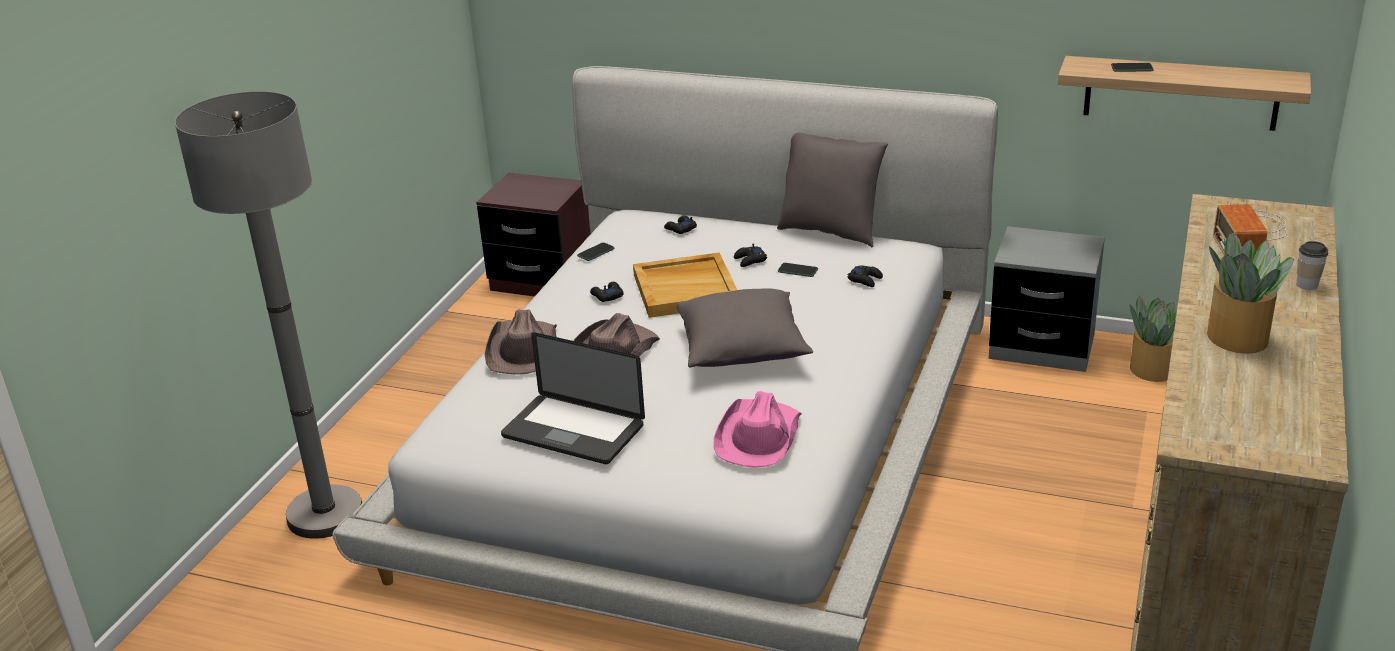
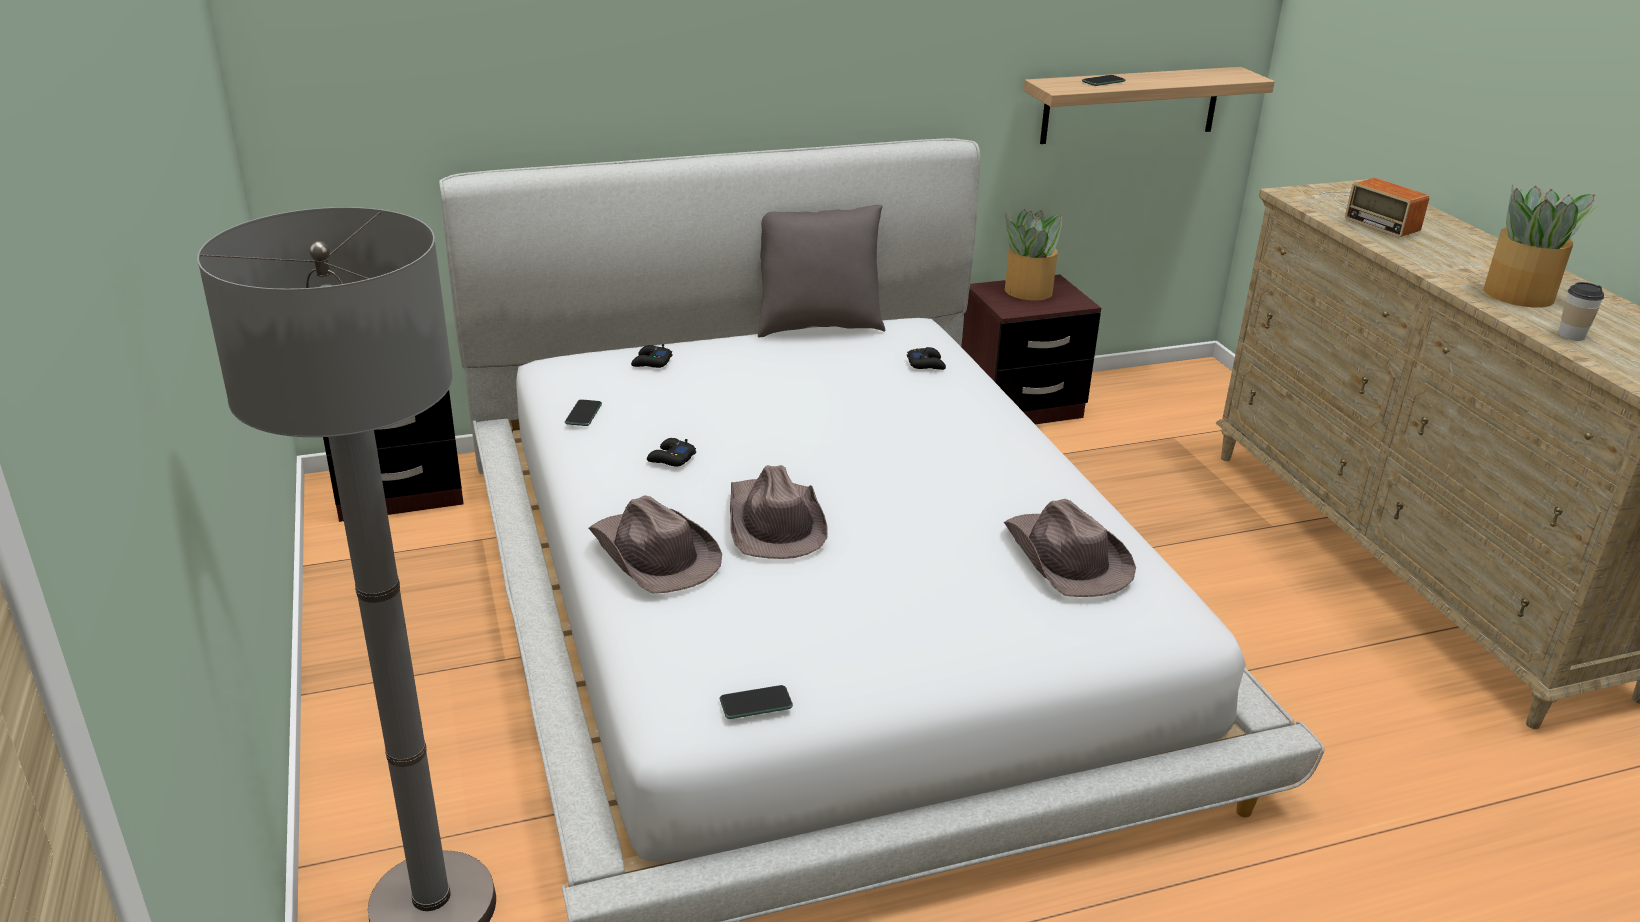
camera: 40 degrees left, 0 degrees up
(573, 431) = (858, 630): laptop -> none
(686, 289) = (754, 424): beige tray -> none
(743, 351) = (914, 472): grey pillow -> none
(750, 260) = (780, 375): black game controller -> none
(758, 437) = (1065, 558): pink hat -> brown hat
(797, 270) = (846, 373): phone -> phone (756, 703)
(1041, 347) = (1019, 406): grey nightstand -> brown nightstand
(1150, 369) = (1129, 400): potted plant -> potted plant (1027, 291)
(1307, 285) = (1477, 241): cup -> cup (1571, 335)

